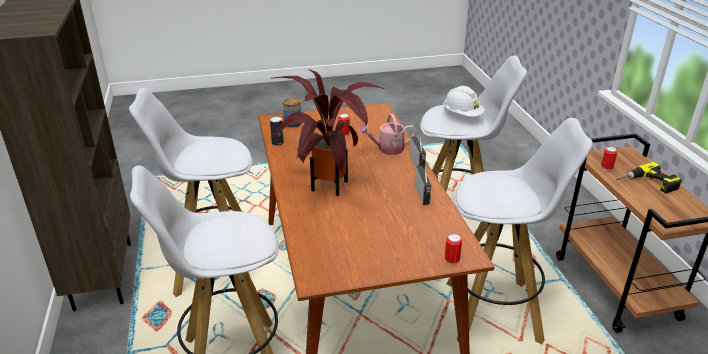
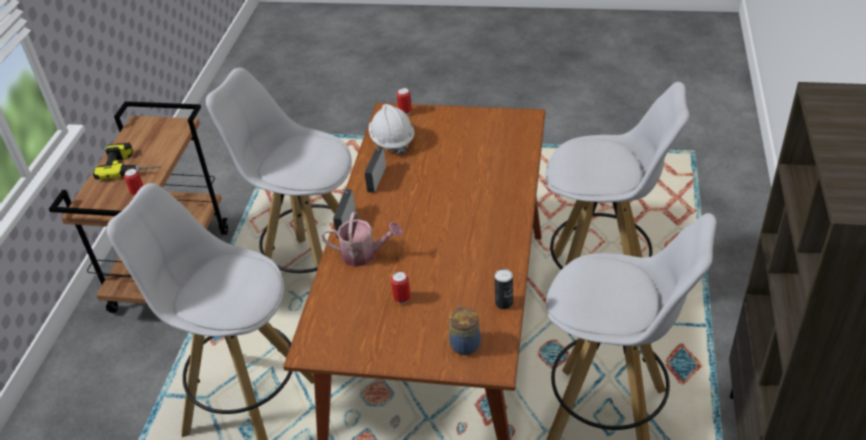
camera: 155 degrees left, 10 degrees up
(326, 187) = (473, 209): potted plant -> none
(462, 115) = (208, 295): white hard hat -> white hard hat (392, 141)

